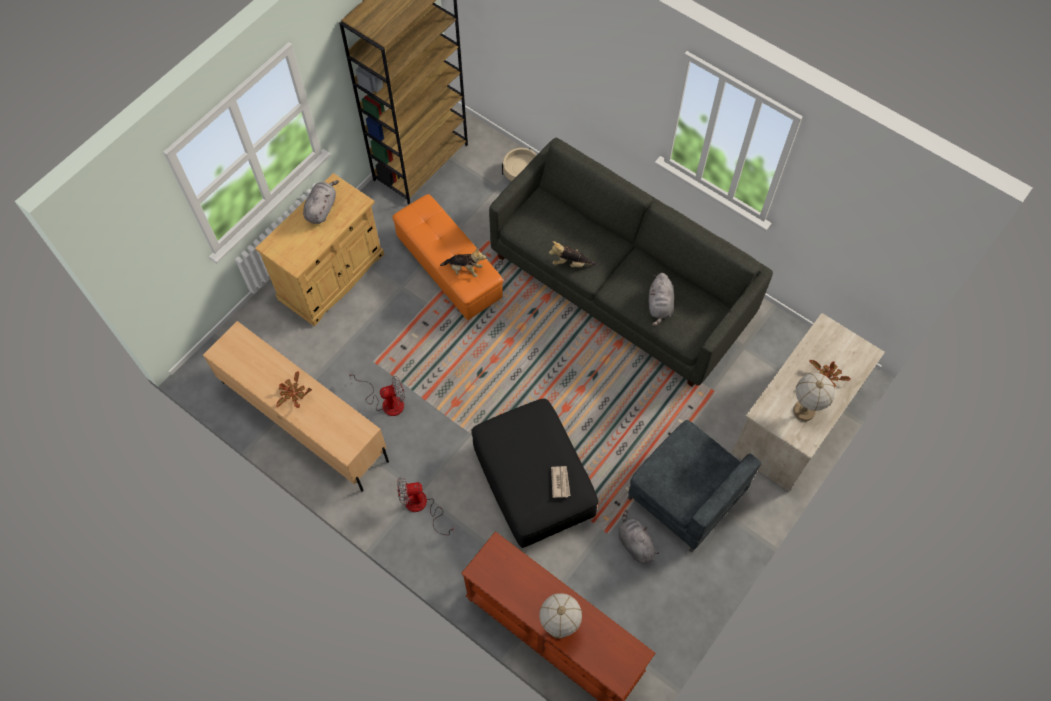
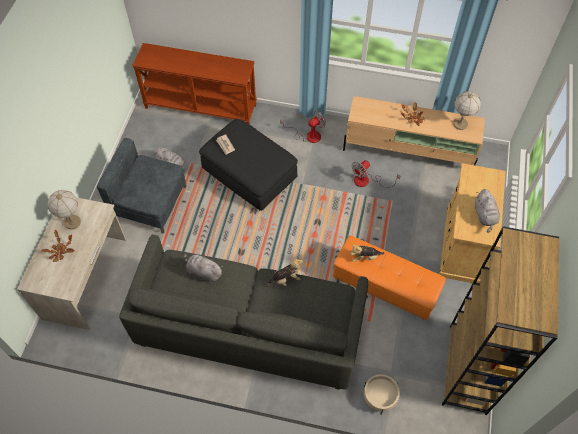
camera: 155 degrees right, 5 degrees down
(558, 626) = (189, 58): table lamp -> table lamp (460, 124)
(659, 305) = (203, 272): grey plush toy -> grey plush toy turned 45 degrees counterclockwise

